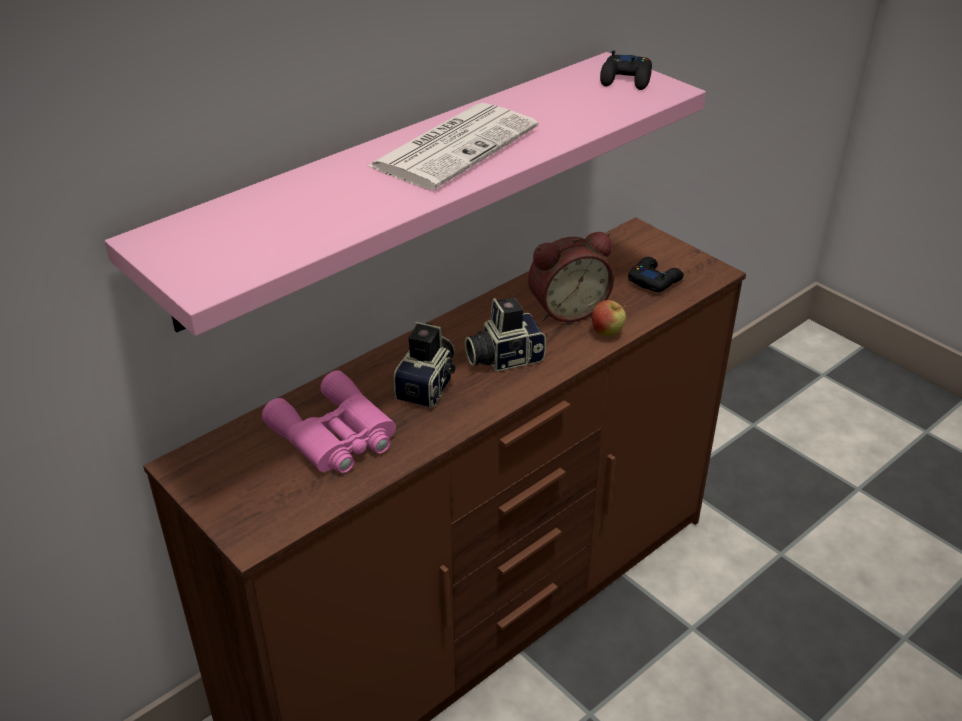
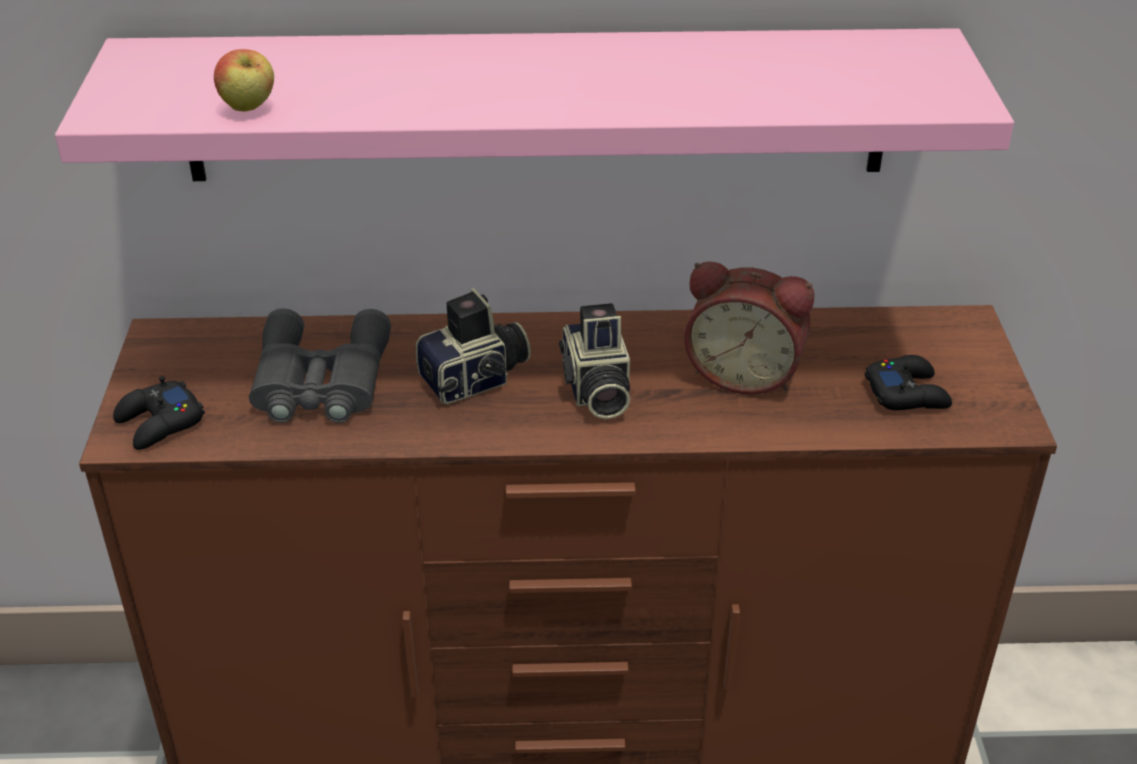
camera: 40 degrees right, 0 degrees up
(335, 436) = (319, 382): pink binoculars -> grey binoculars
(455, 146) = (570, 72): newspaper -> none
(503, 357) = (595, 391): camera -> camera turned 120 degrees counterclockwise
(607, 333) = (756, 425): apple -> apple (249, 109)
(626, 79) = (922, 69): black game controller -> black game controller (159, 423)

